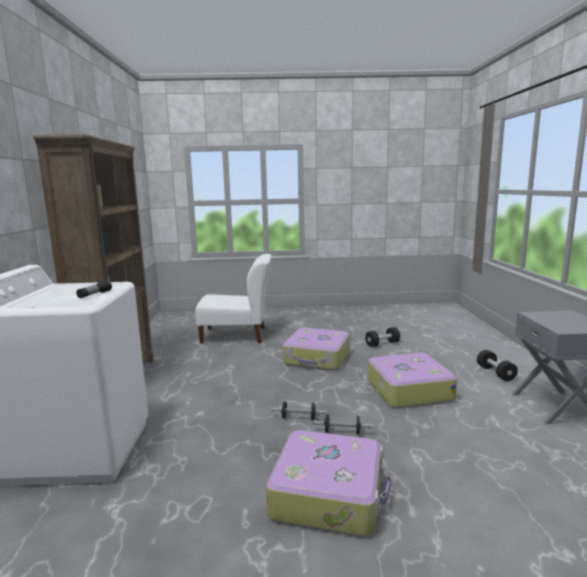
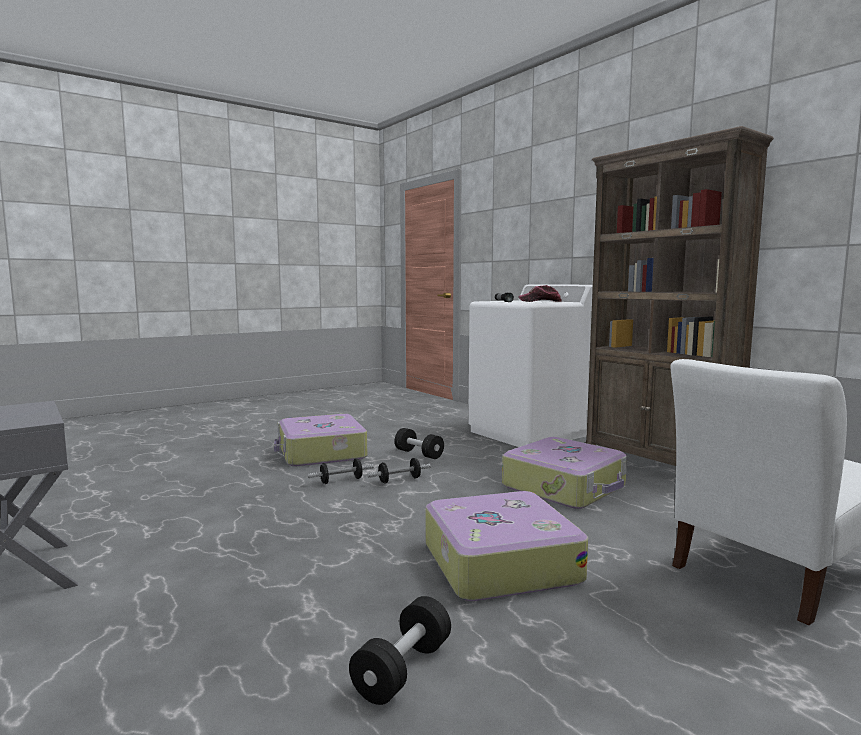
camera: 145 degrees right, 5 degrees down
(62, 290) = (540, 301): none -> cap
(408, 390) = (280, 543): suitcase -> suitcase (565, 487)
(495, 373) = (69, 638): black dumbbell -> black dumbbell (419, 454)

